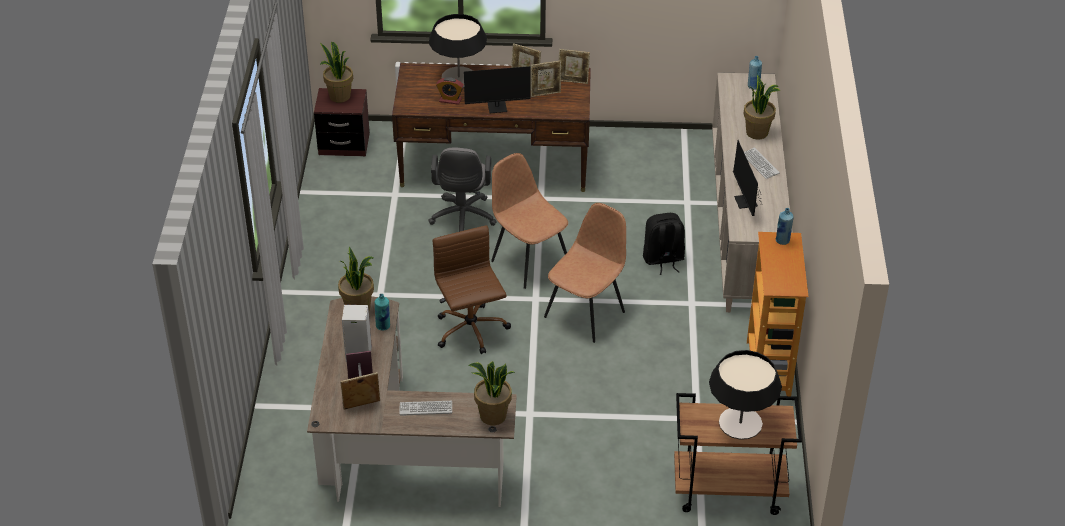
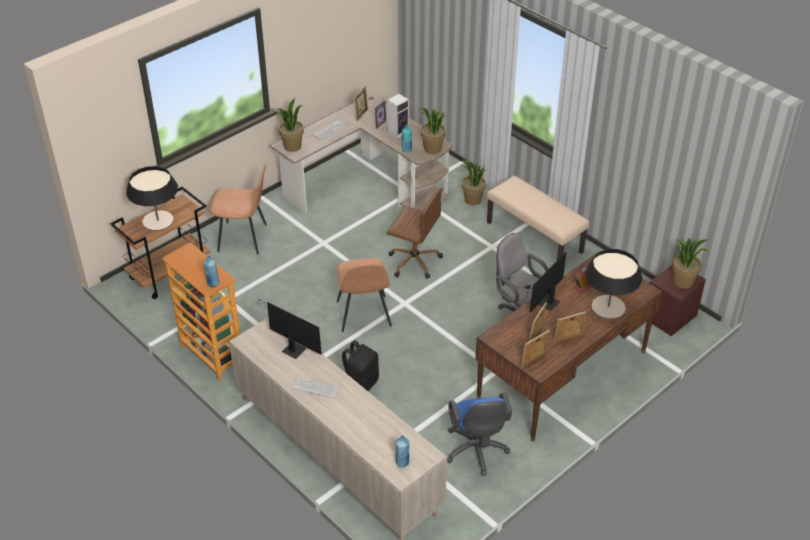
camera: 135 degrees right, 0 degrees up
(329, 275) = (535, 237): none -> beige bench
(529, 261) = (441, 323): brown chair -> brown chair (244, 238)
(636, 161) = (476, 452): none -> blue office chair
(757, 132) = (348, 416): potted plant -> potted plant (472, 200)

